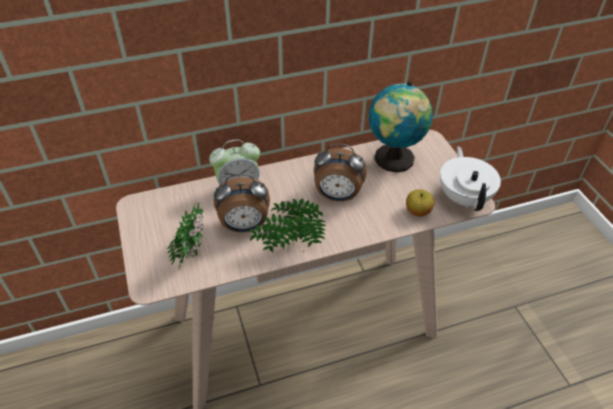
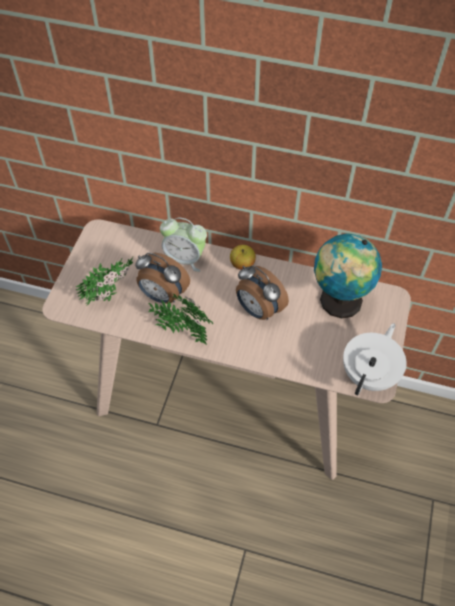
camera: 35 degrees right, 10 degrees up
(418, 211) = (315, 363): apple -> apple (242, 264)

